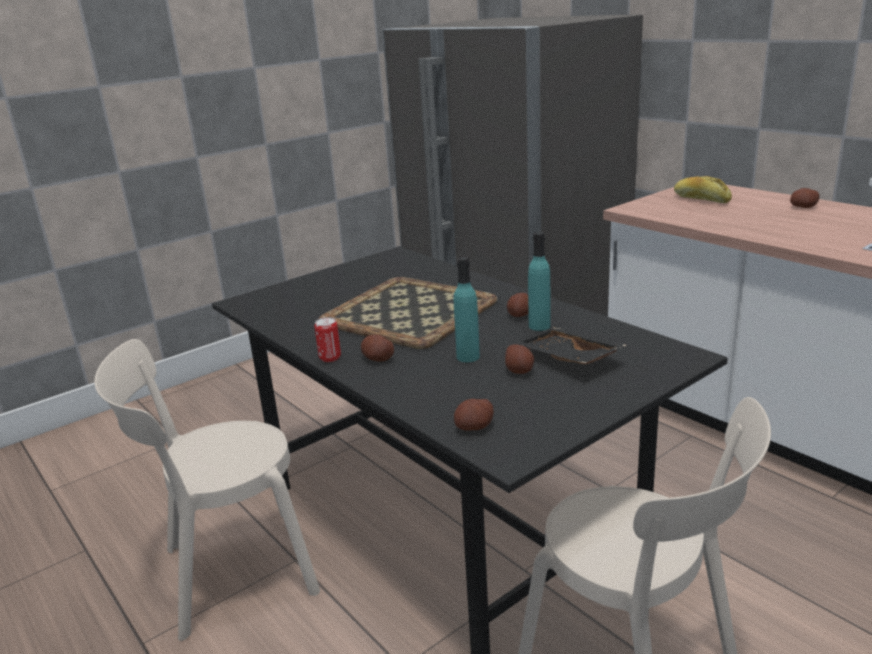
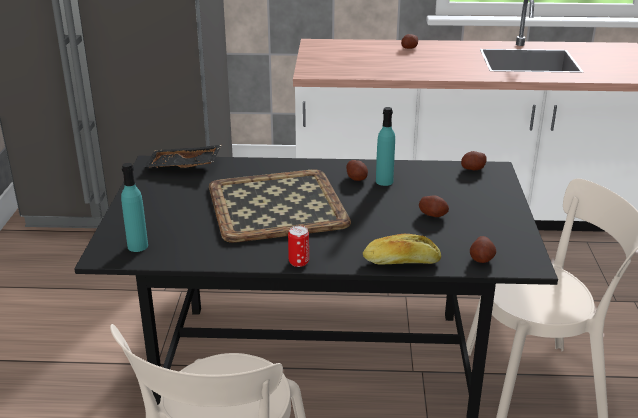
camera: 50 degrees left, 5 degrees up
(378, 359) = (333, 247): potato -> potato (473, 169)
(468, 357) = (386, 220): turquoise bottle -> turquoise bottle (138, 246)
(566, 358) = (441, 196): black tray -> black tray (183, 166)
(701, 199) = (339, 55): bread -> bread (401, 262)

